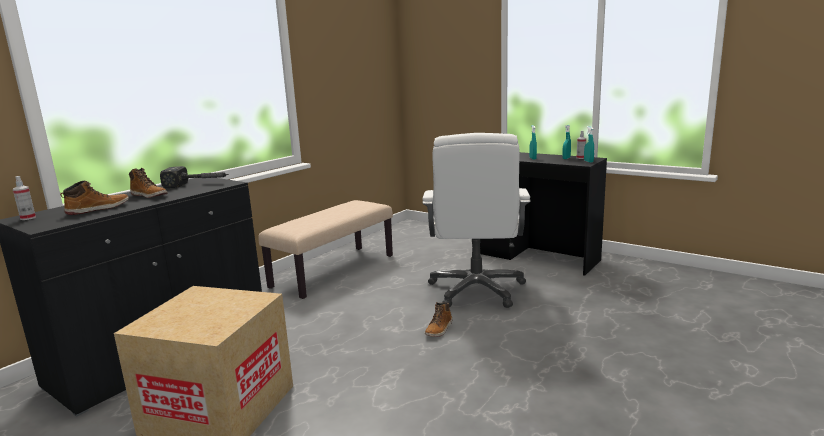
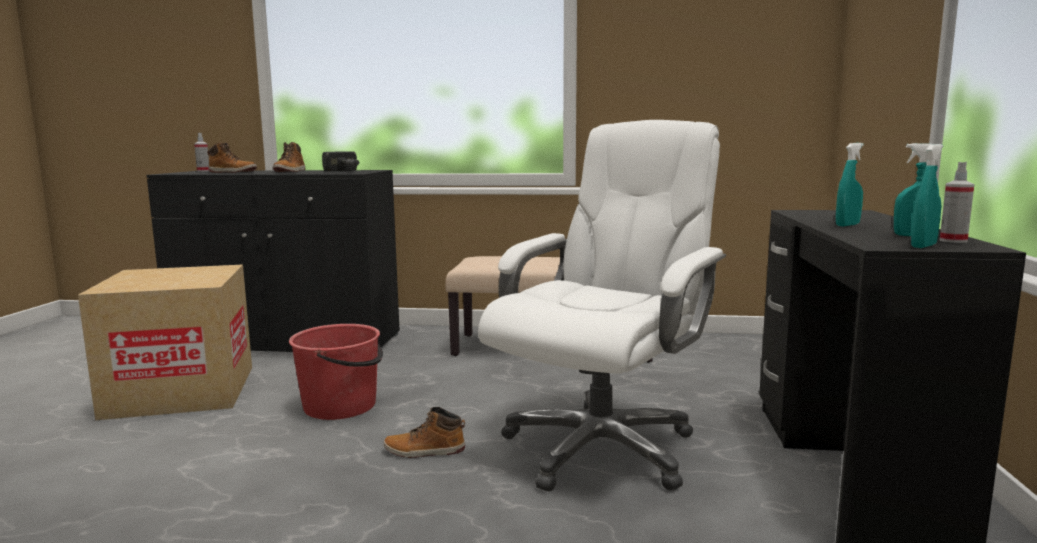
camera: 60 degrees right, 5 degrees down
(343, 345) = (341, 406): none -> red bucket
(477, 290) = (600, 447): white office chair -> white office chair turned 150 degrees clockwise

